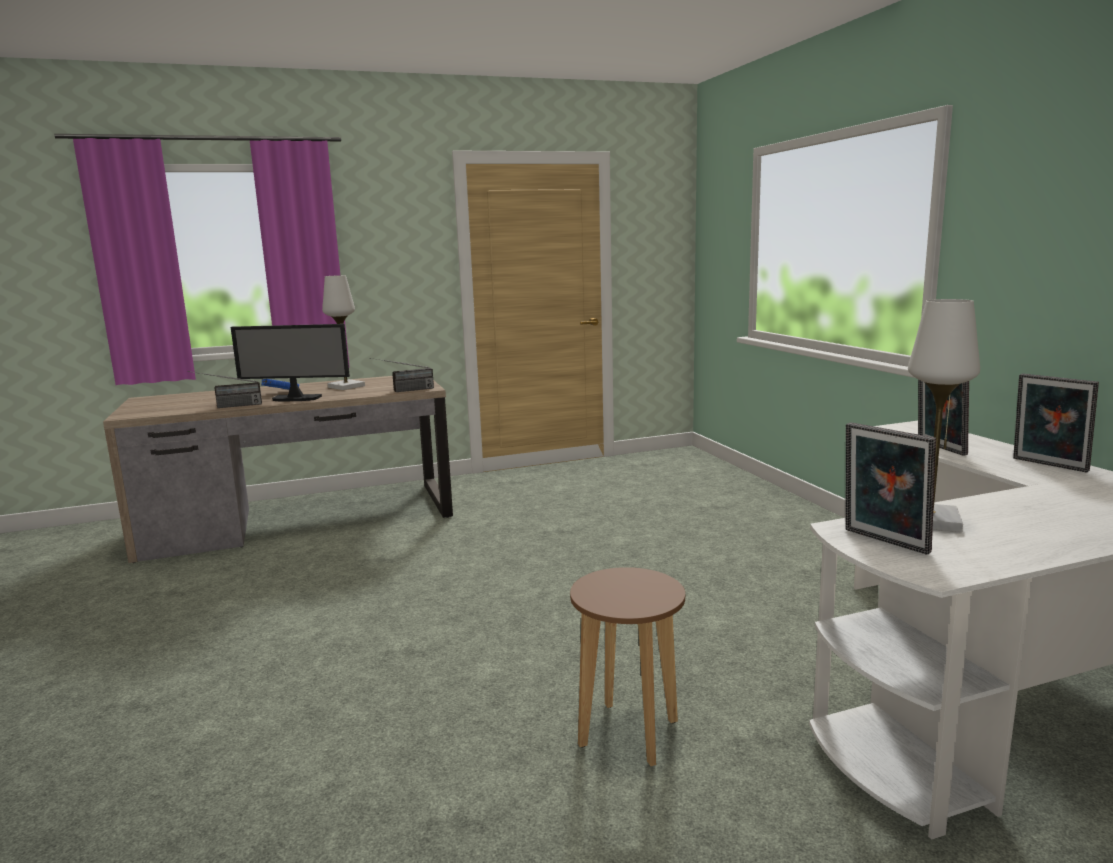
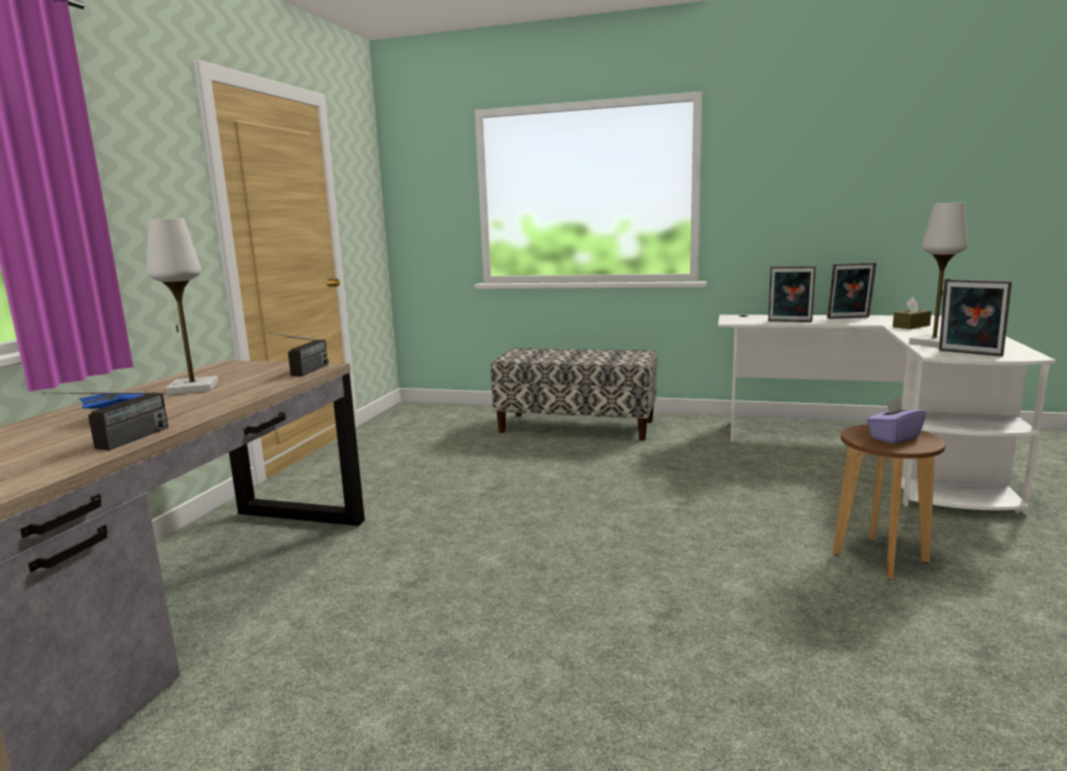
camera: 55 degrees left, 0 degrees up
(296, 399) = (192, 411): monitor -> none
(627, 591) = (894, 437): none -> purple tissue box
(756, 514) = (577, 426): none -> bench
(883, 542) = (969, 353): picture frame -> picture frame turned 45 degrees clockwise
(1059, 498) = (911, 326): none -> brown tissue box

